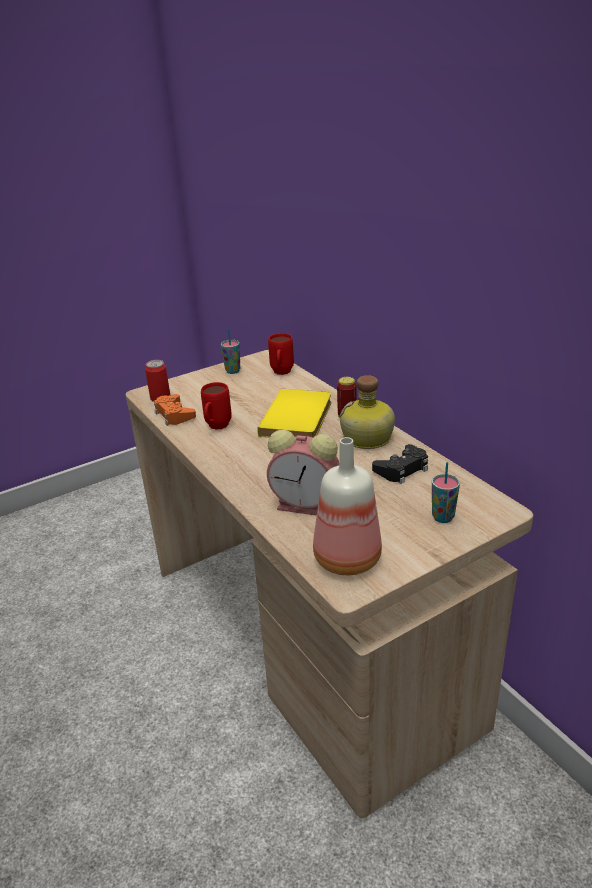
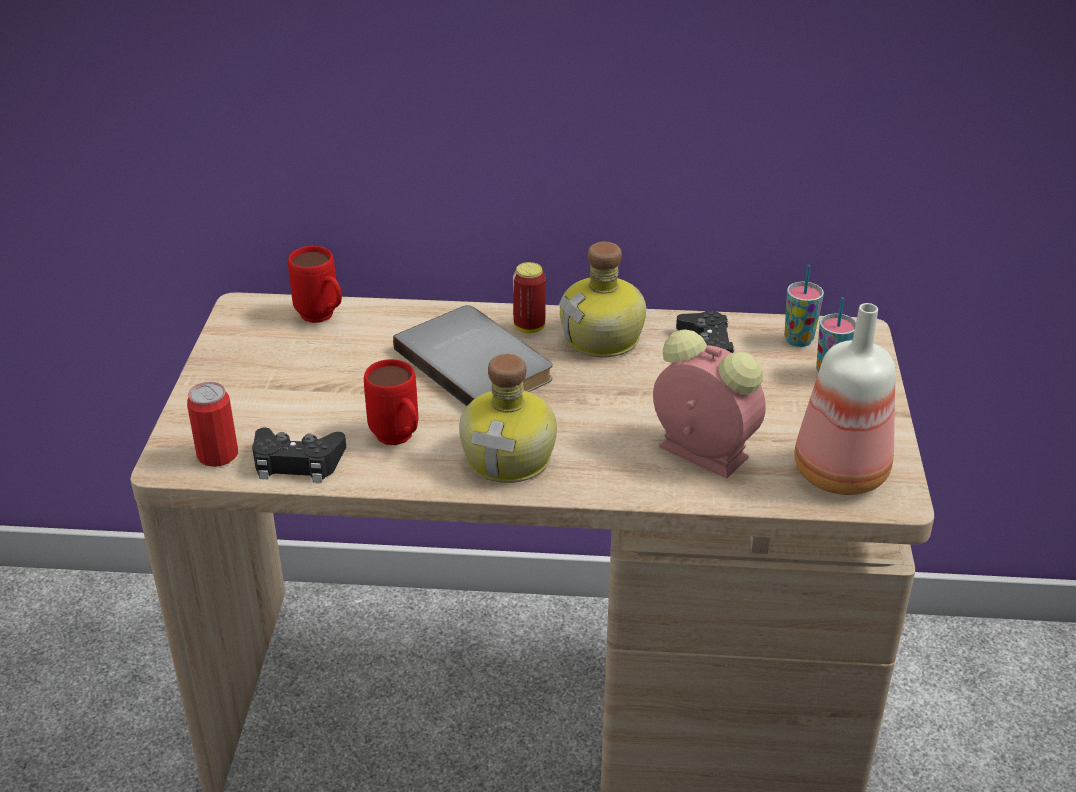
camera: 55 degrees left, 5 degrees up
(174, 414) = (297, 462): orange game controller -> black game controller
(233, 371) = (241, 353): cup -> cup (798, 340)
(237, 458) = (511, 457): none -> bottle
(299, 418) = (477, 362): yellow book -> grey book
(308, 505) = (699, 451): alarm clock -> alarm clock turned 105 degrees counterclockwise

